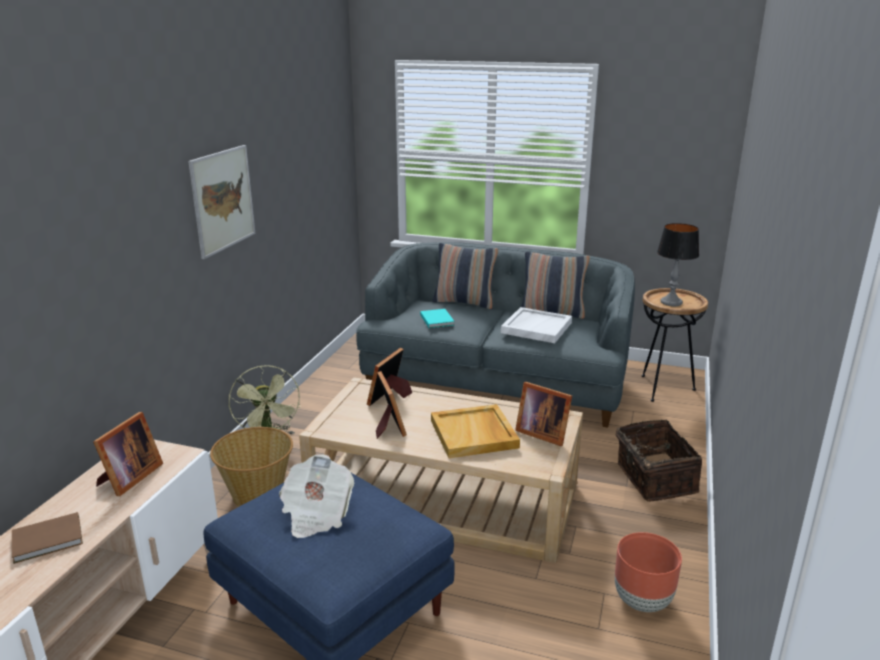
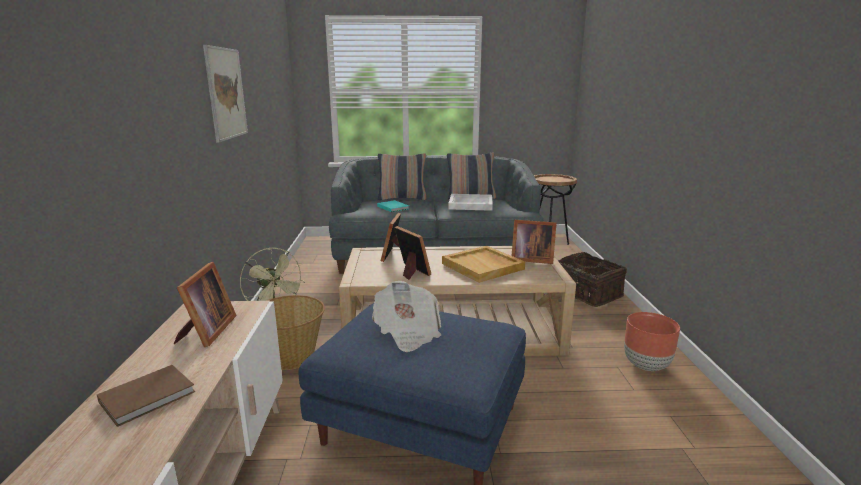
camera: 20 degrees left, 5 degrees down
(671, 302) = (553, 180): table lamp -> none

